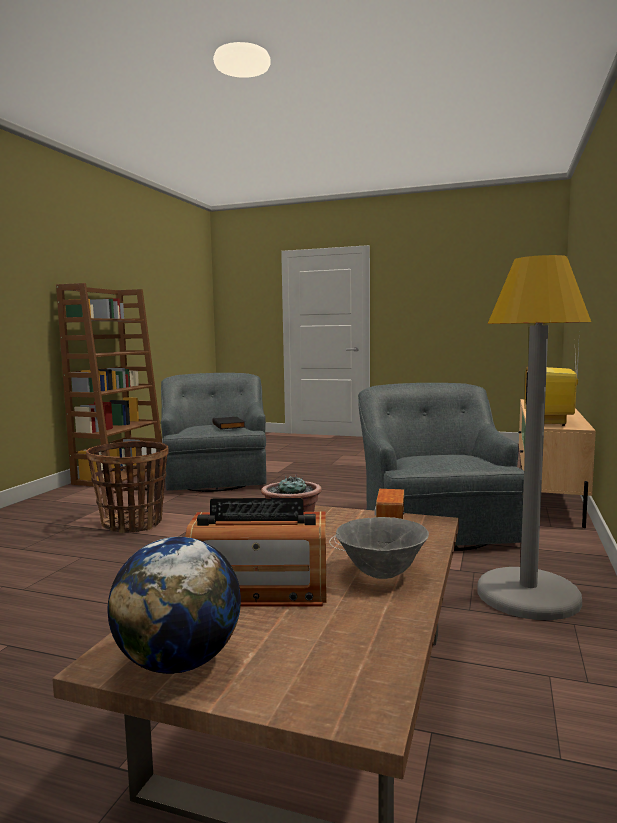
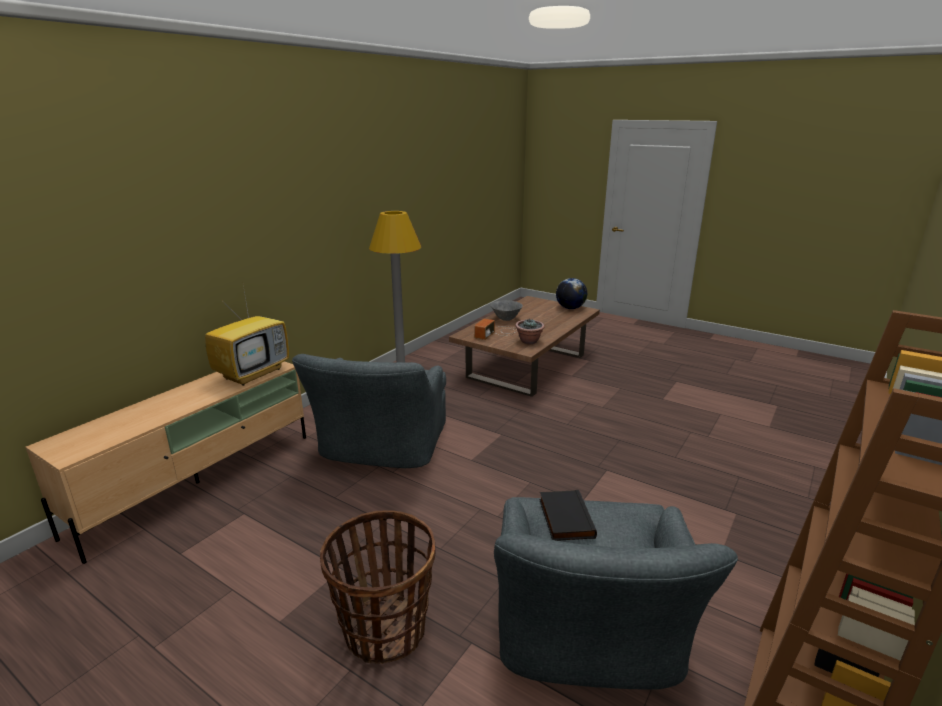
camera: 165 degrees left, 15 degrees up
(132, 523) = (660, 501): basket -> basket (384, 630)
(259, 591) = (548, 319): radio -> none

